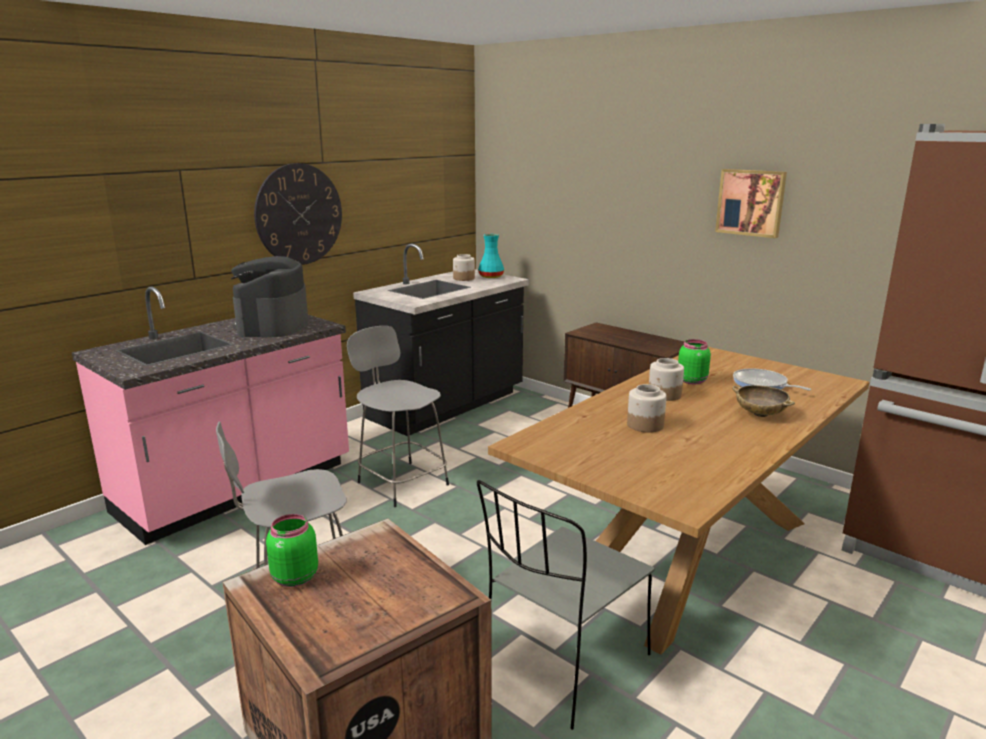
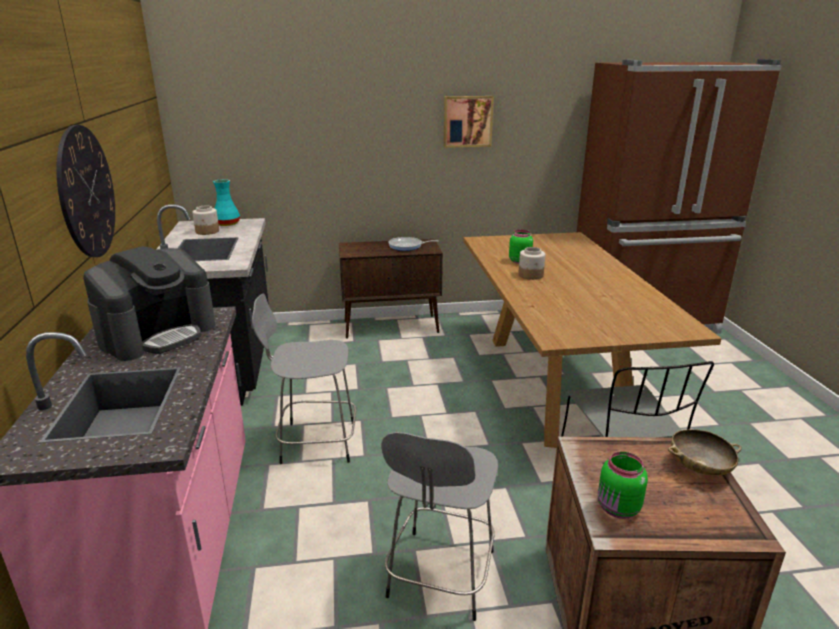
camera: 50 degrees left, 5 degrees up
(272, 325) = (158, 334): coffee machine -> coffee machine turned 90 degrees counterclockwise
(644, 425) = (570, 297): jar -> none
(760, 414) = (592, 268): beige bowl -> beige bowl (699, 468)
(762, 385) = (551, 251): frying pan -> frying pan (407, 246)

